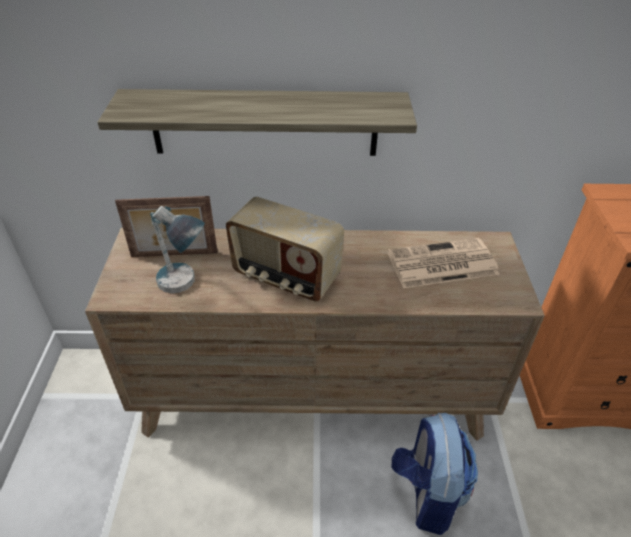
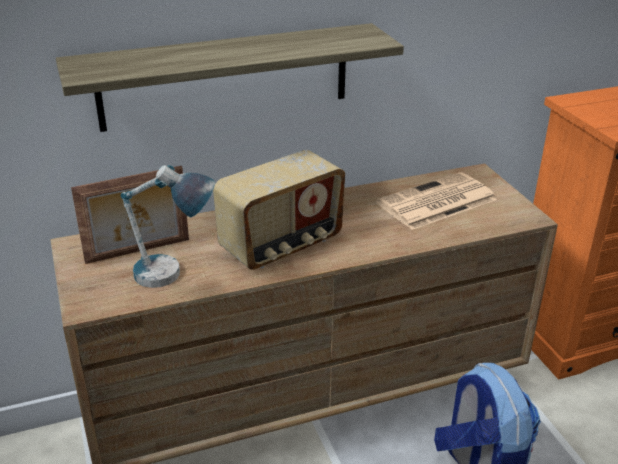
camera: 20 degrees left, 10 degrees down
(285, 277) = (282, 245): radio -> radio turned 45 degrees counterclockwise

